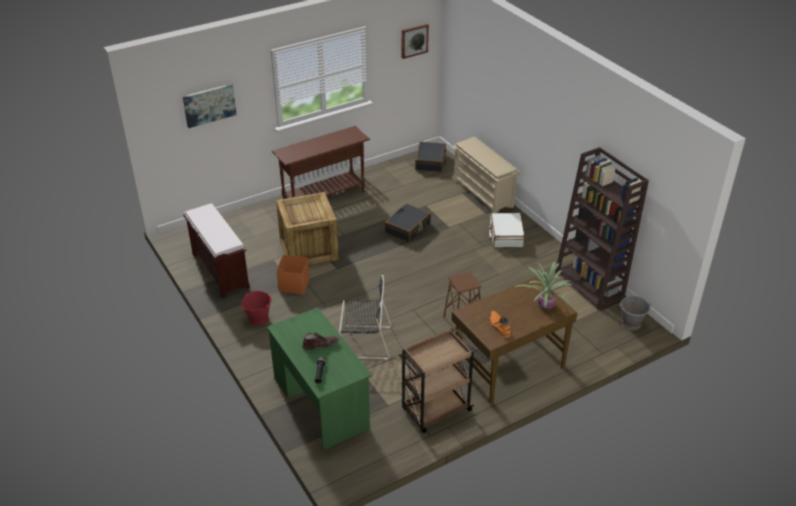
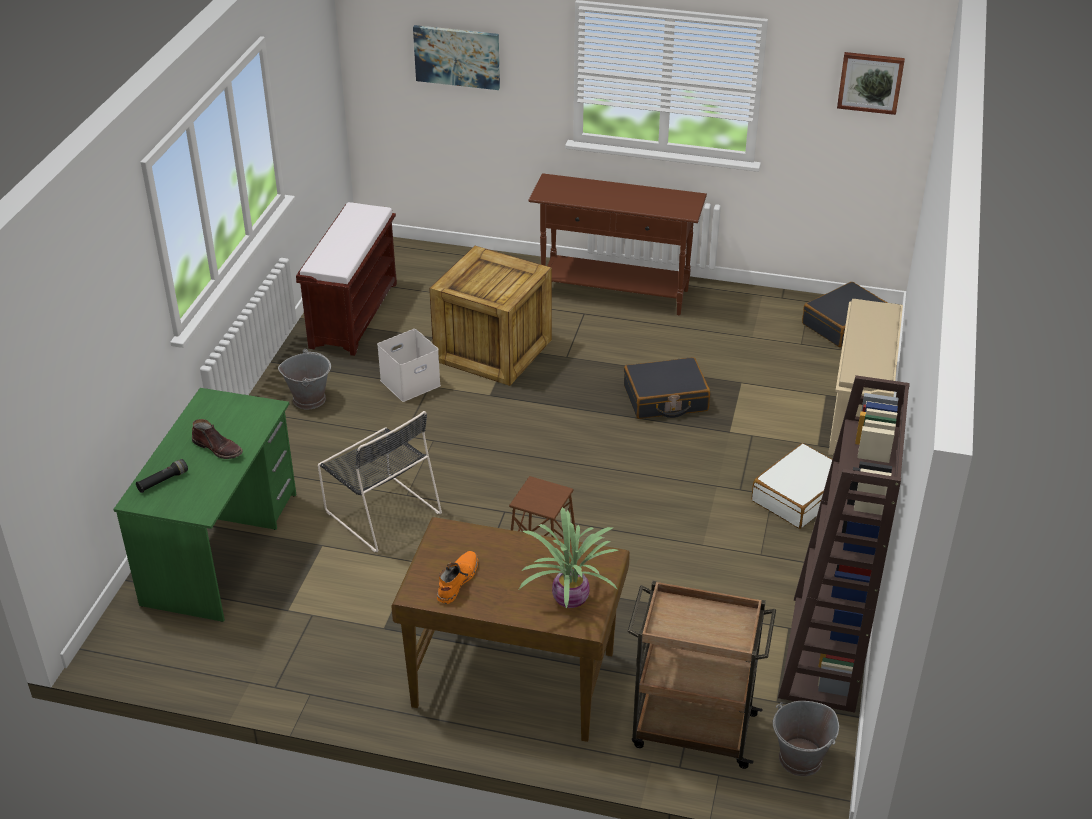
camera: 45 degrees right, 0 degrees up
(258, 318) = (309, 399): red bucket -> grey bucket
(294, 284) = (410, 384): orange storage box -> white storage box
(435, 410) = (330, 661): brown cart -> brown cart (691, 730)

